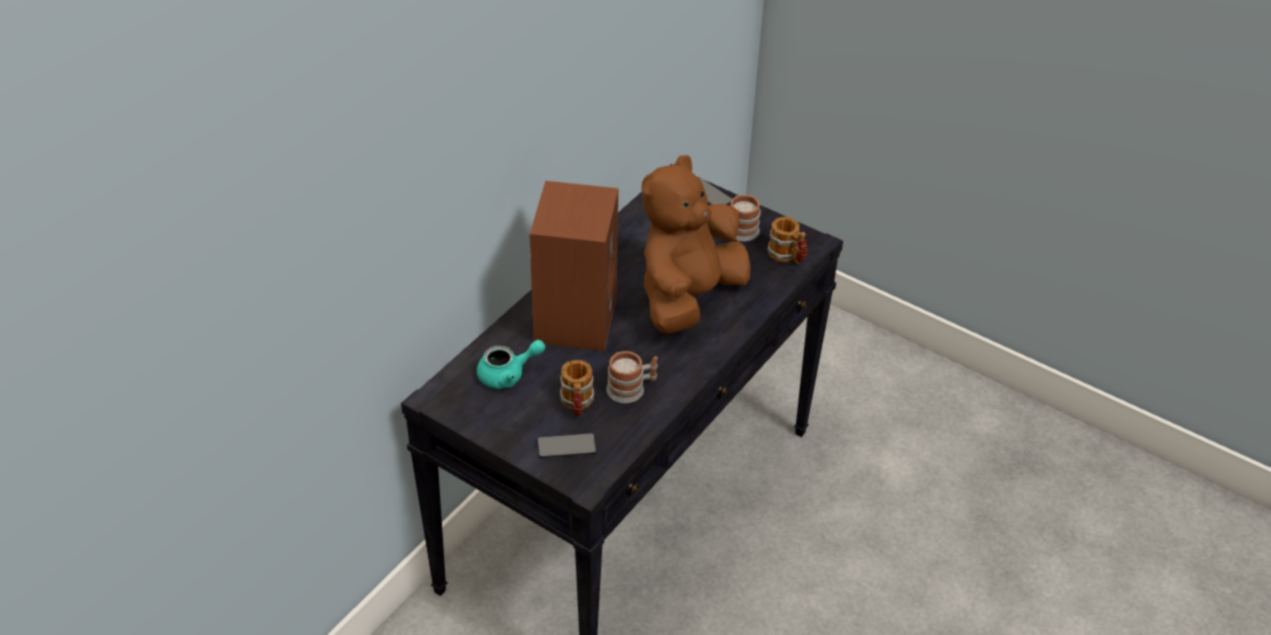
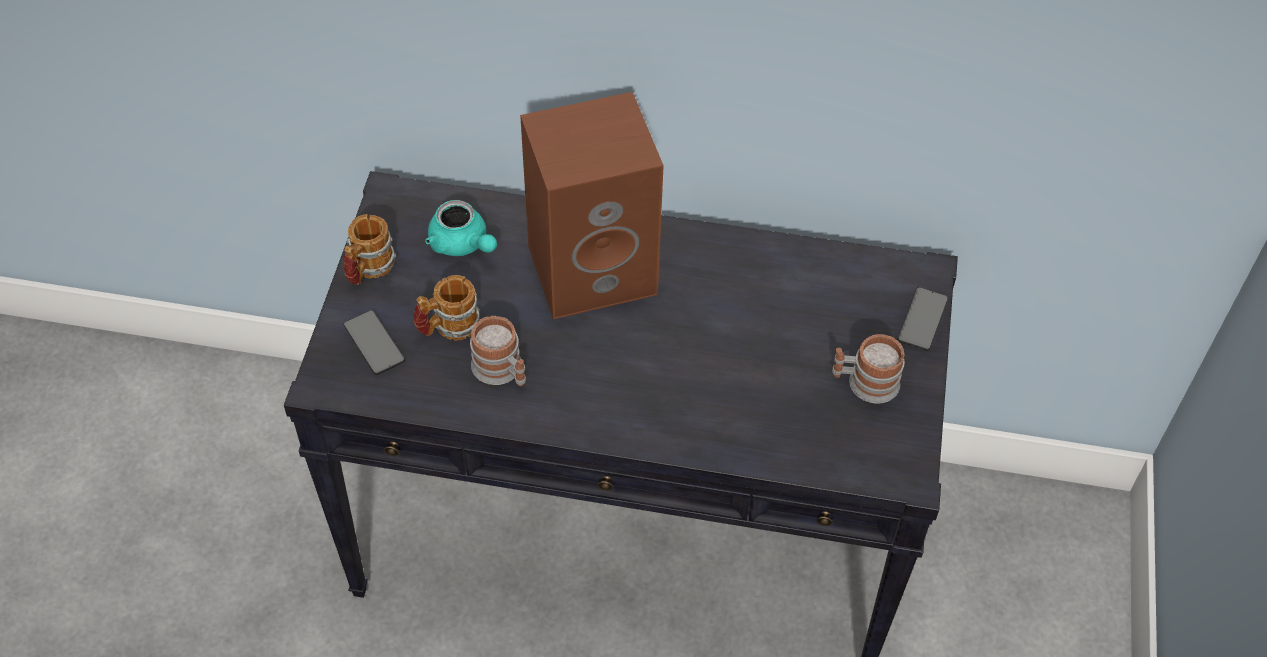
camera: 65 degrees right, 10 degrees up
(688, 297) = (702, 370): brown plush toy -> none
(787, 256) = (856, 452): mug -> mug (368, 269)

